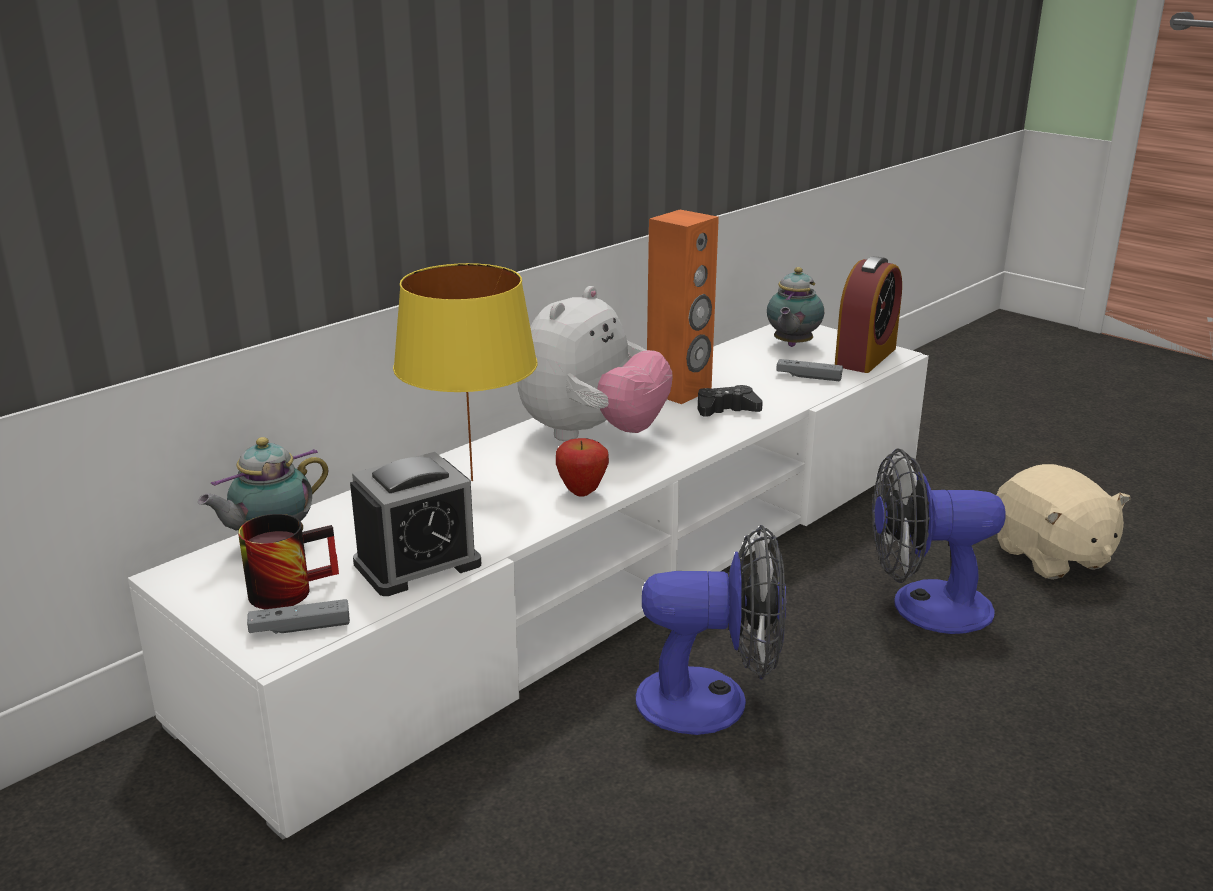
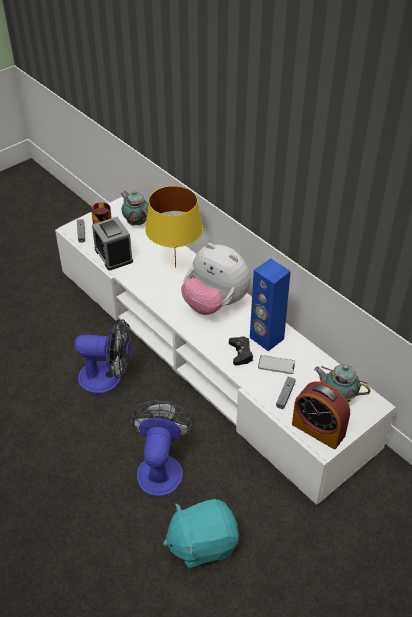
camera: 95 degrees right, 20 degrees up
(582, 492) = (159, 297): apple -> none
(679, 391) = (266, 338): orange speaker -> blue speaker
(712, 701) = (108, 378): fan -> fan turned 90 degrees counterclockwise
(743, 383) = (276, 365): none -> phone
(1050, 556) = (202, 543): beige plush toy -> turquoise plush toy

